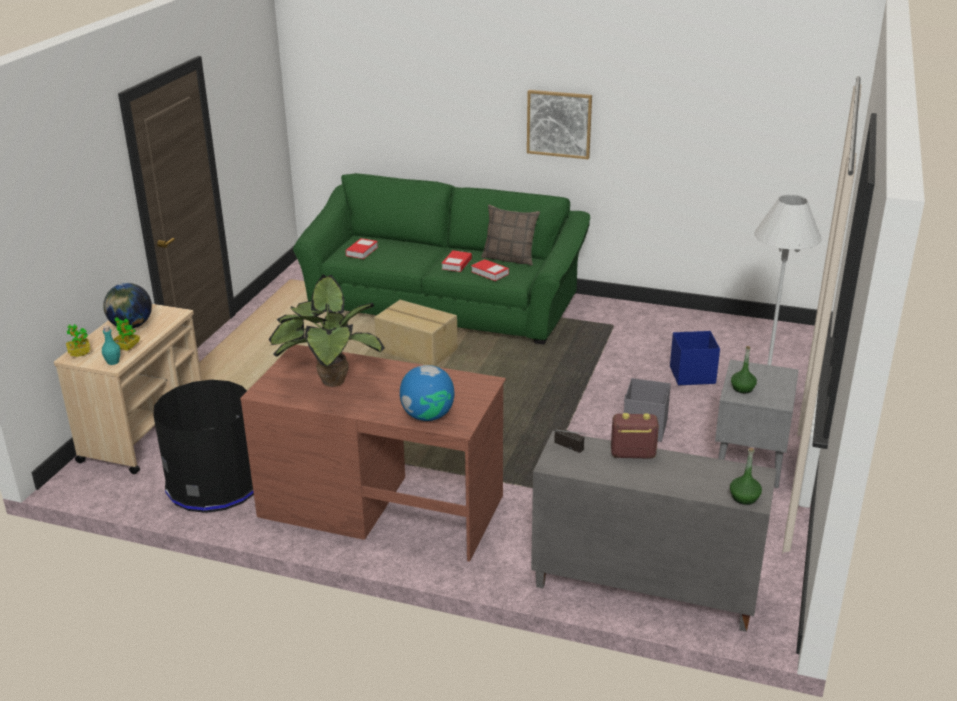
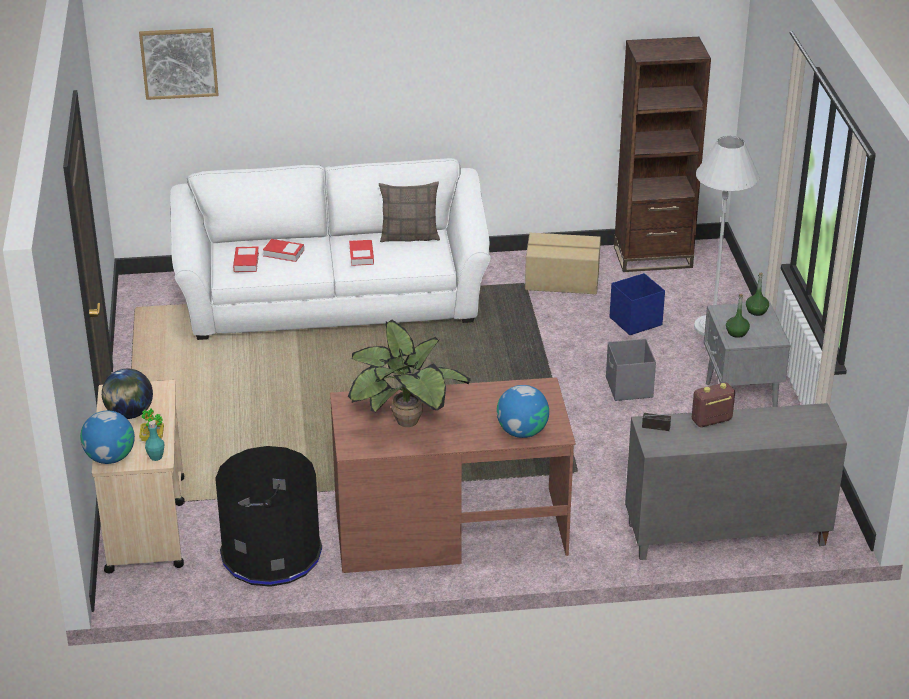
camera: 25 degrees left, 5 degrees up
(79, 353) = (110, 457): potted plant -> globe
(416, 350) = (349, 360): cardboard box -> cardboard box (562, 280)
(443, 304) = (333, 299): green sofa -> white sofa
(490, 273) = (404, 259): book -> book (283, 253)
(559, 124) = (435, 81): picture -> picture (179, 63)
(744, 498) = (820, 434): green bottle -> green bottle (756, 311)
(747, 329) = (653, 257): none -> brown bookcase

